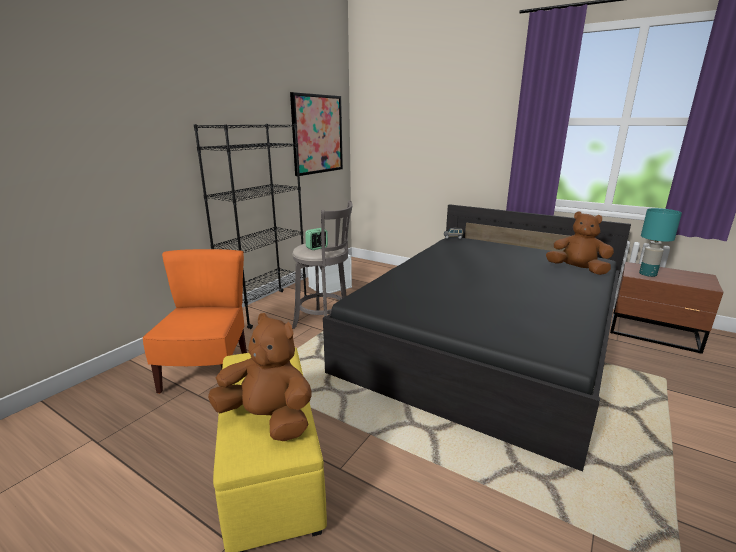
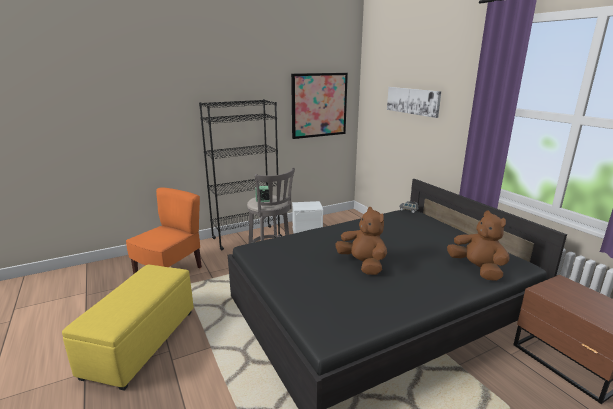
camera: 30 degrees right, 0 degrees up
(268, 419) = (116, 308): brown plush toy -> brown plush toy (362, 264)
(431, 123) = (413, 101): none -> picture
(648, 274) = (560, 294): turquoise table lamp -> none

